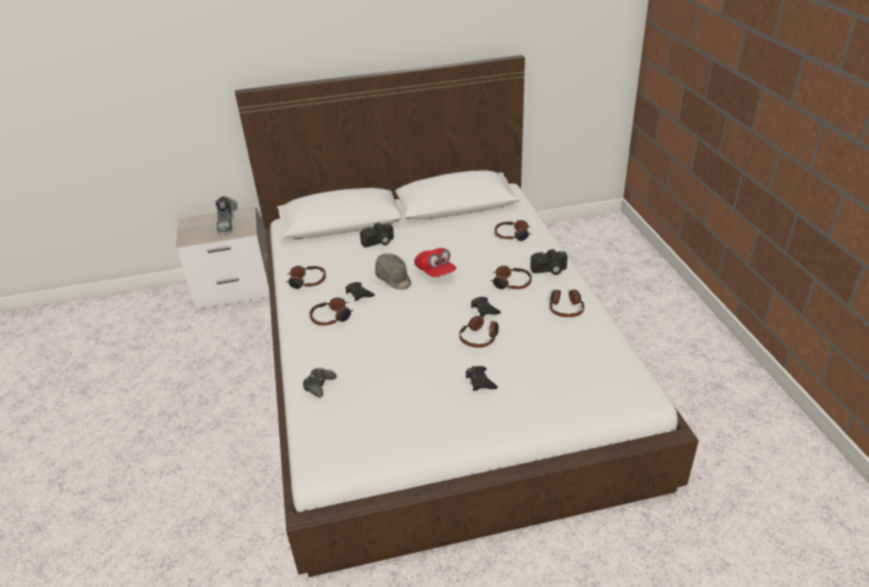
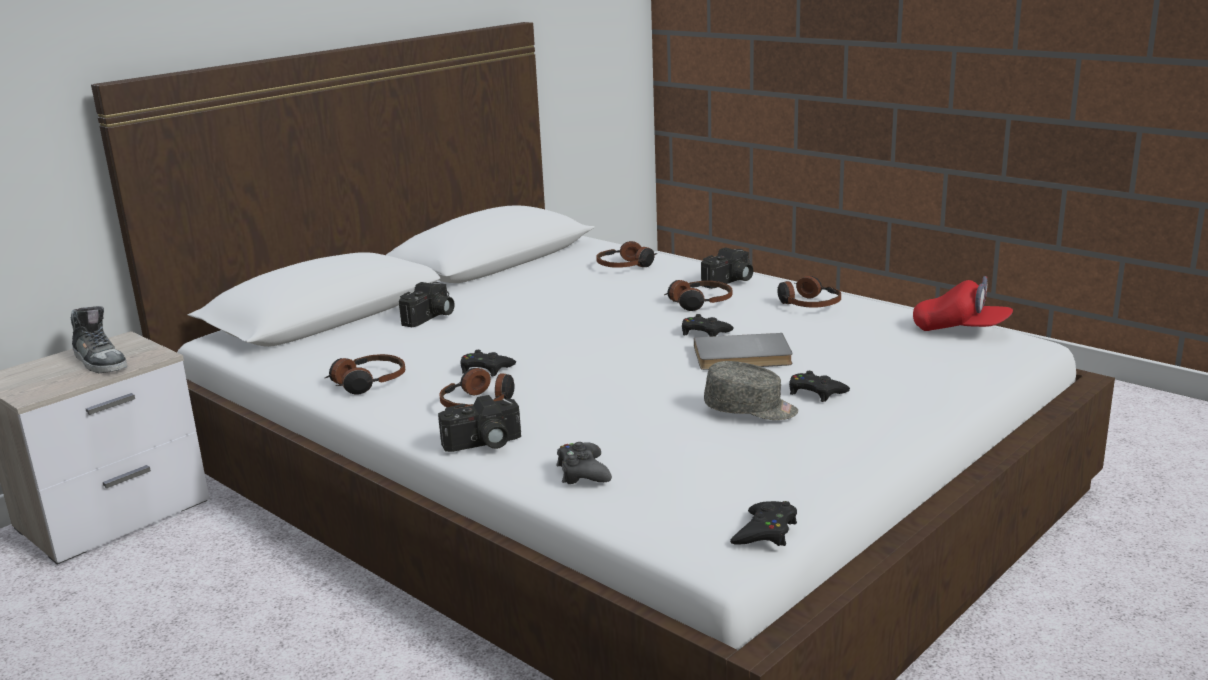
camera: 35 degrees left, 15 degrees down
(304, 346) = (483, 444): none -> camera
(344, 462) = (765, 531): none -> black game controller
(394, 279) = (519, 341): grey cap -> grey cap (750, 409)
(435, 272) = (571, 320): red cap -> red cap (960, 330)
(480, 337) = (742, 357): headphones -> grey book

